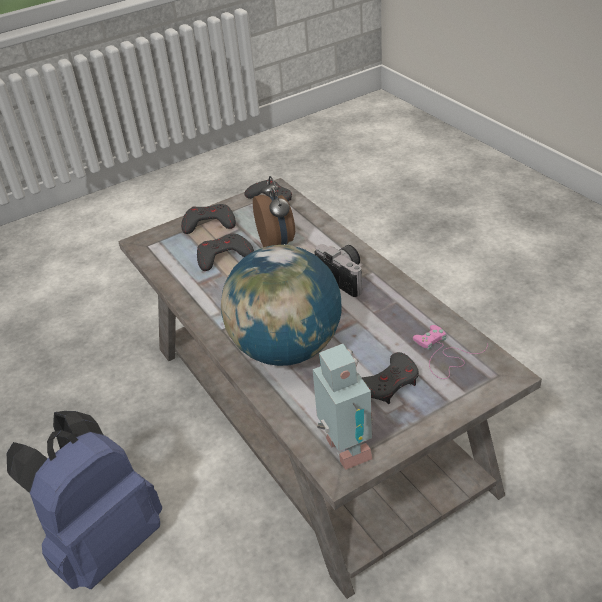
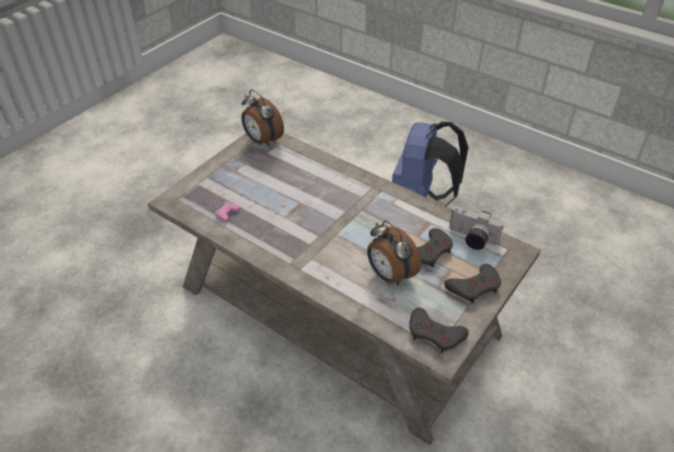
camera: 155 degrees right, 5 degrees up
(286, 349) = (326, 186): globe -> none
(345, 452) = (262, 141): toy robot -> alarm clock
(346, 277) = (309, 253): camera -> camera (471, 239)
(387, 383) = (249, 179): grey game controller -> none

